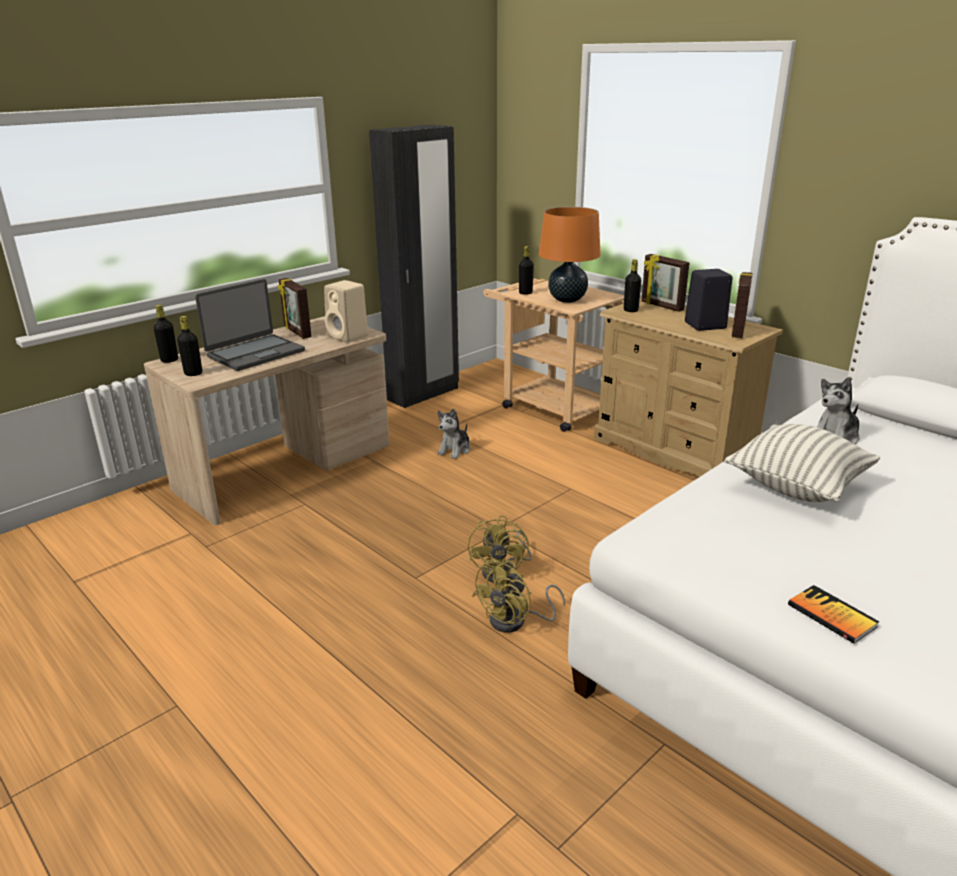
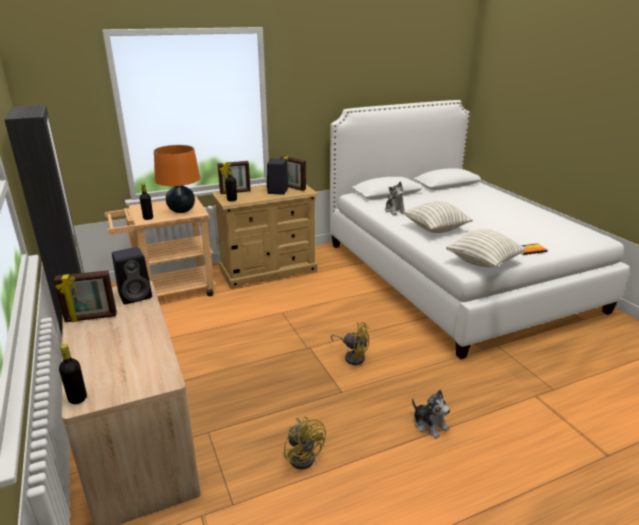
camera: 70 degrees left, 0 degrees up
(193, 373) = (138, 383): black bottle -> none
(255, 353) = (123, 344): laptop -> none
(349, 336) = (136, 295): beige speaker -> black speaker
(455, 450) = (192, 342): plush toy -> plush toy (429, 425)
(515, 621) = (400, 363): yellow fan -> yellow fan (303, 455)
(687, 554) = (483, 262): none -> pillow

